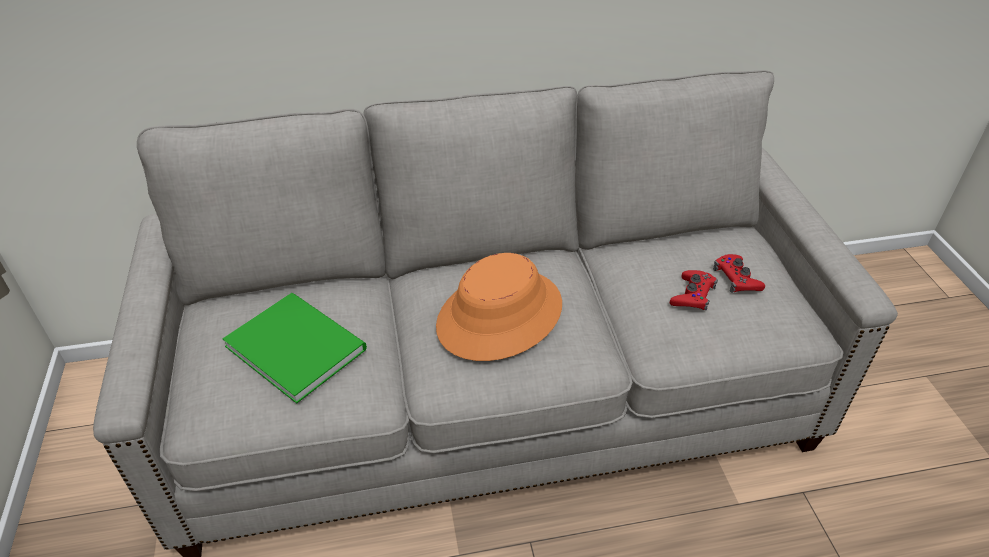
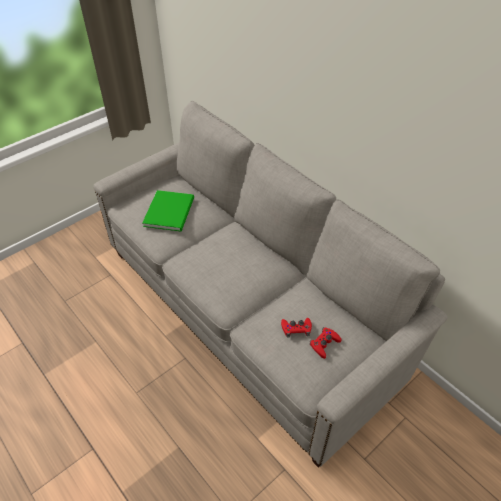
camera: 60 degrees right, 5 degrees up
(500, 316) = (226, 262): orange hat -> none

